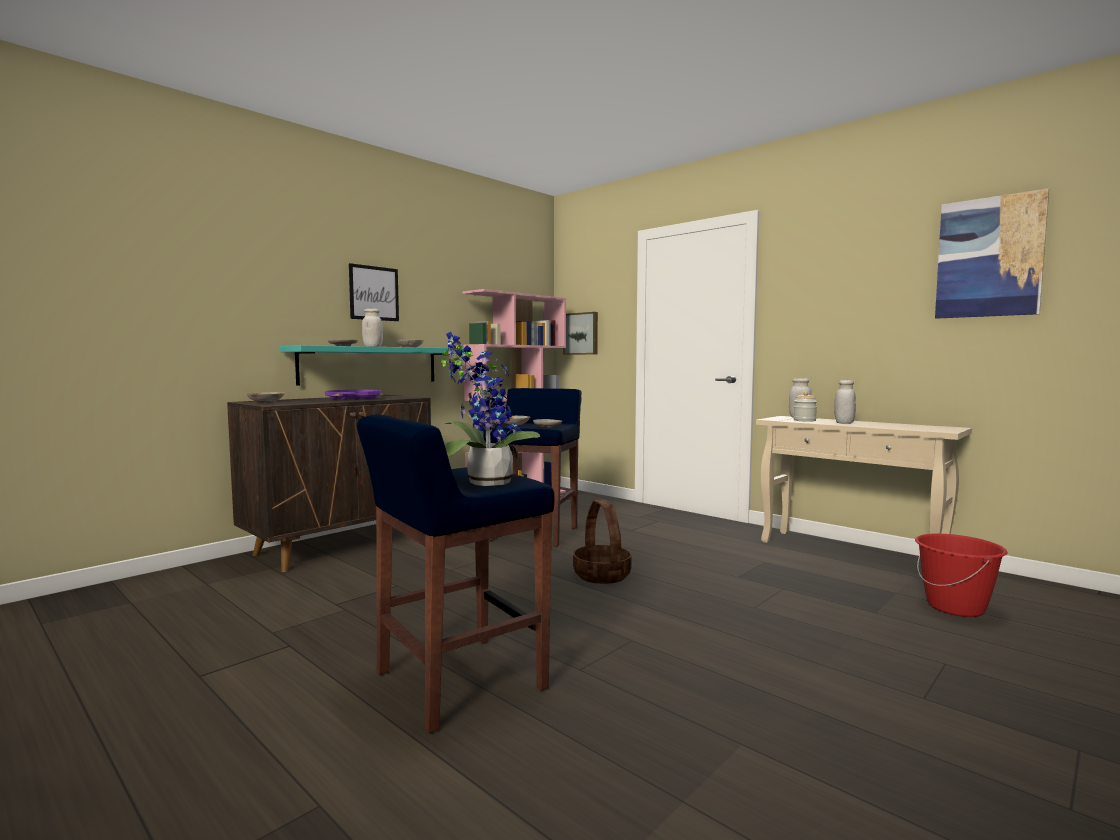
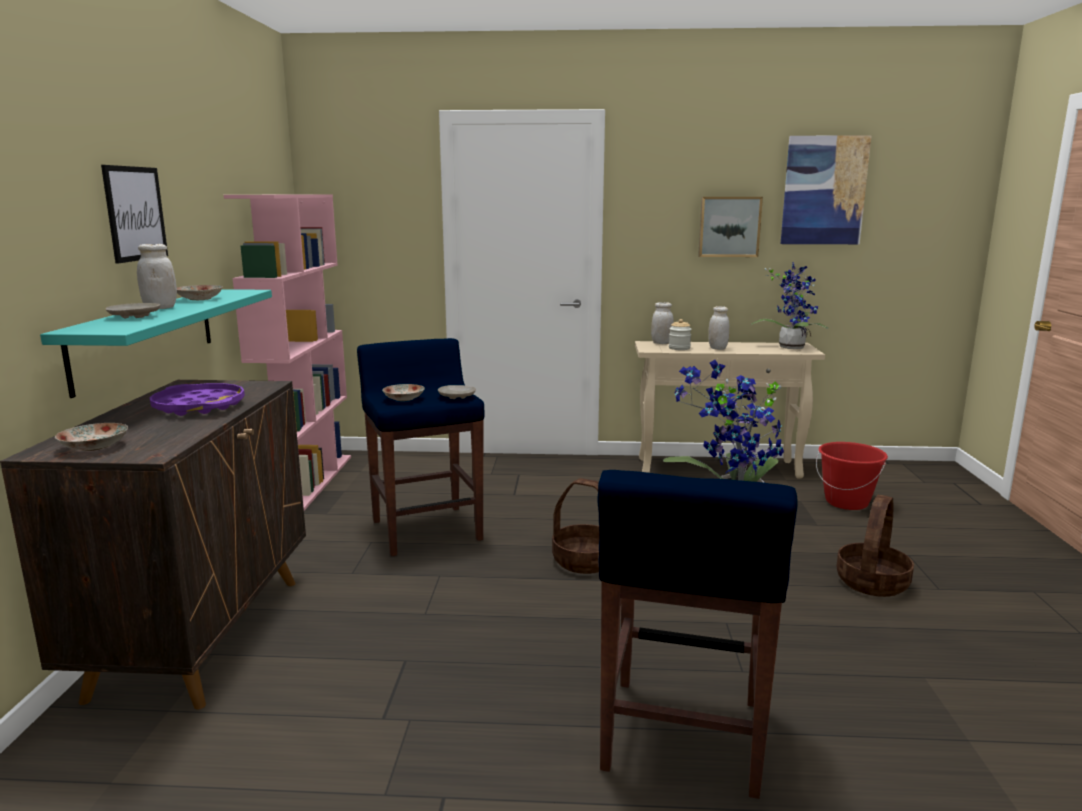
camera: 40 degrees left, 10 degrees up
(581, 333) = (351, 243): picture -> picture (729, 226)
(844, 666) = (872, 582): none -> basket
(935, 427) = (791, 347): none -> potted plant

